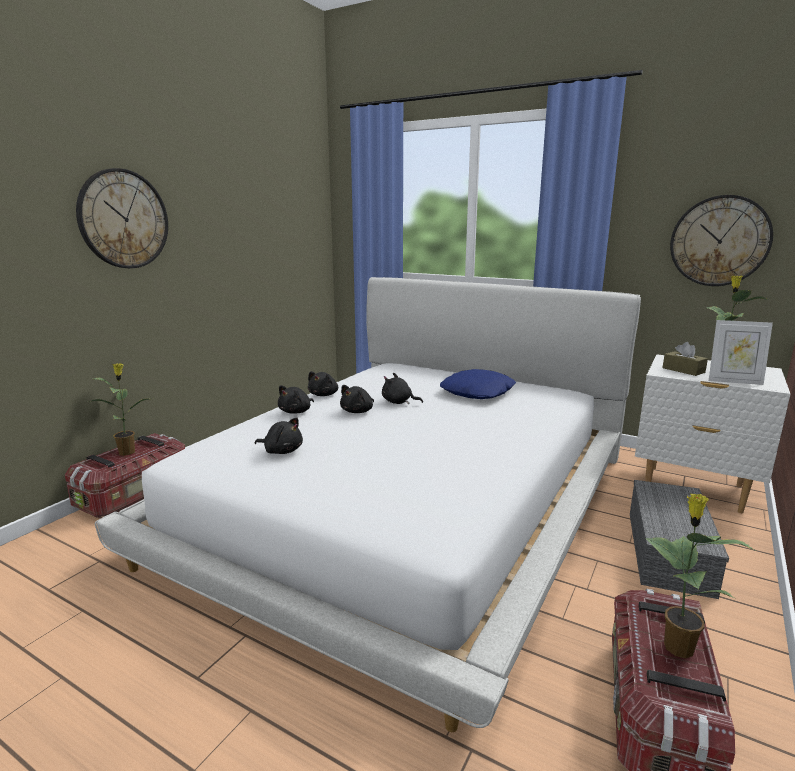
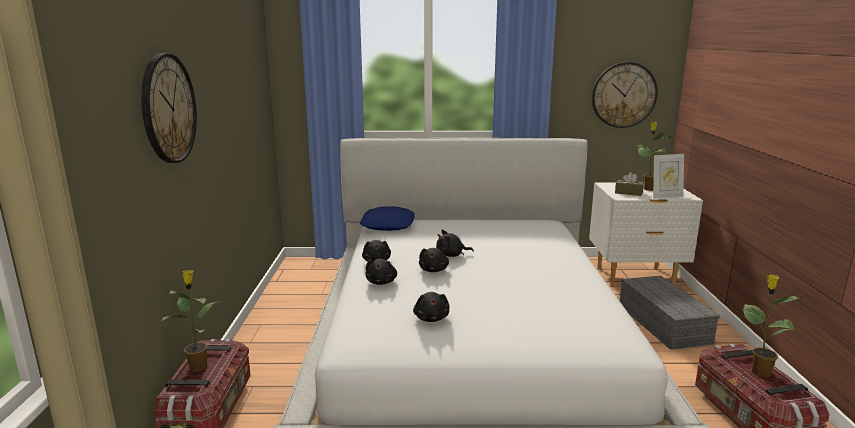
camera: 30 degrees left, 0 degrees up
(282, 451) = (431, 318): black plush toy -> black plush toy turned 90 degrees clockwise
(478, 392) = (494, 234): blue pillow -> blue pillow (388, 225)

